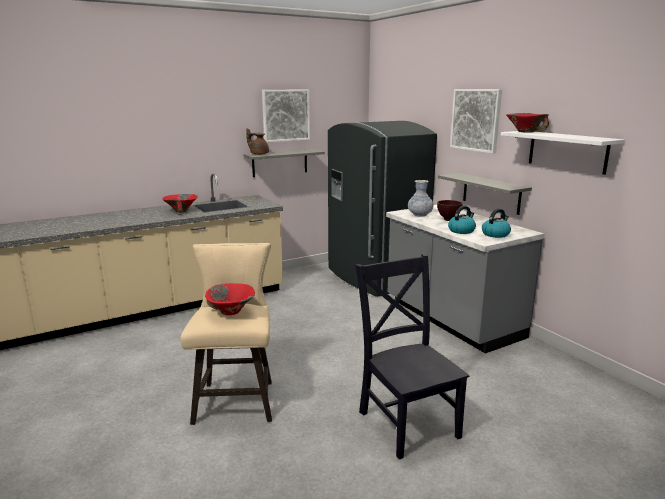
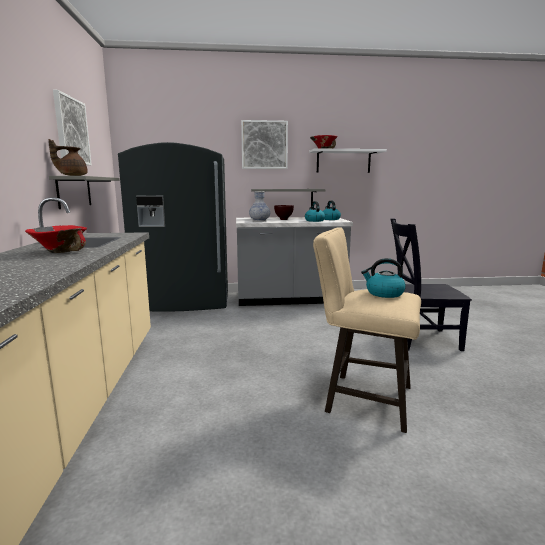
camera: 65 degrees left, 5 degrees down
(231, 312) = (384, 293): red bowl -> kettle

